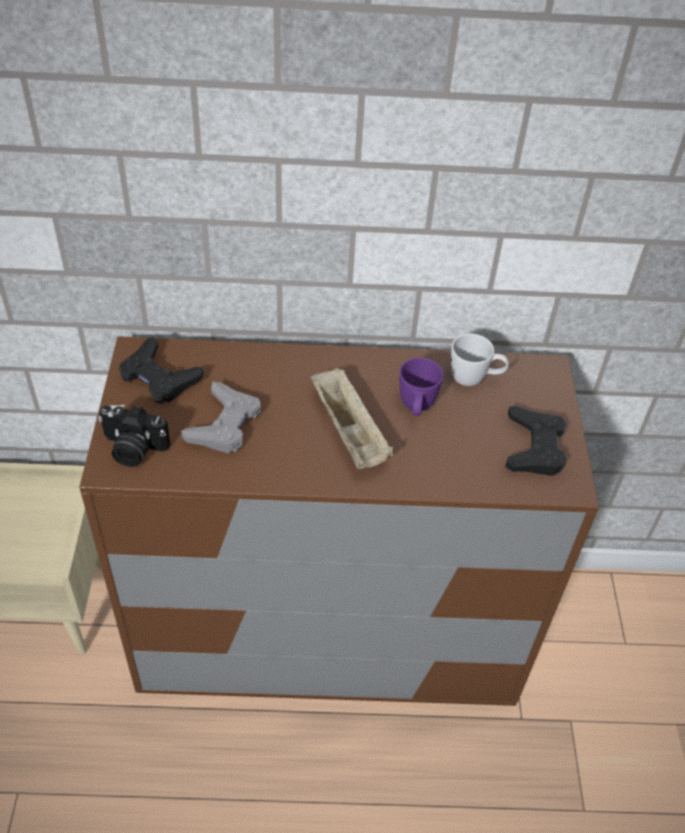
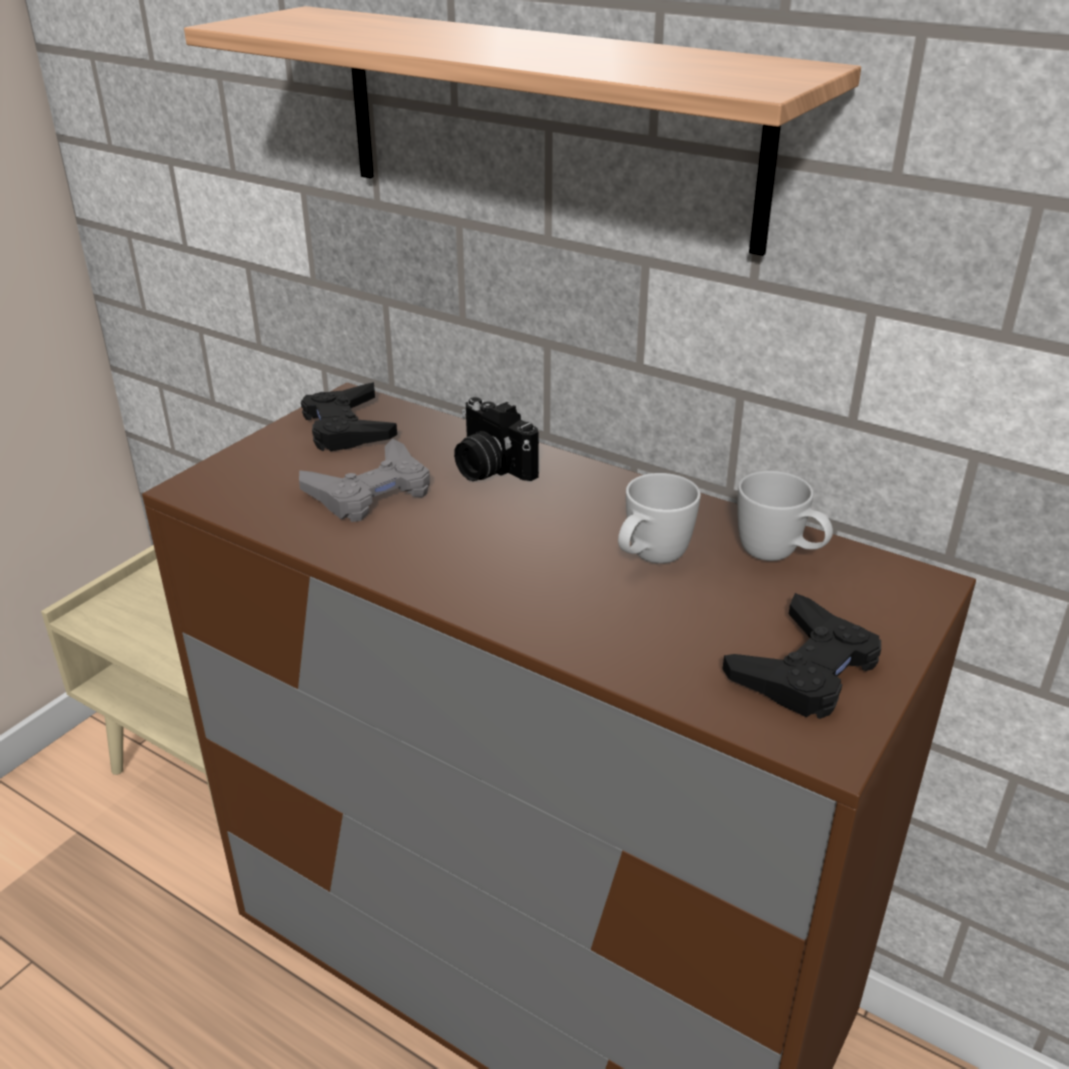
camera: 35 degrees right, 15 degrees down
(132, 449) = (239, 479): camera -> camera (489, 468)
(280, 163) = (545, 125): none -> shelf
(350, 433) = (524, 553): beige tray -> none
(416, 409) = (650, 560): purple mug -> white mug

